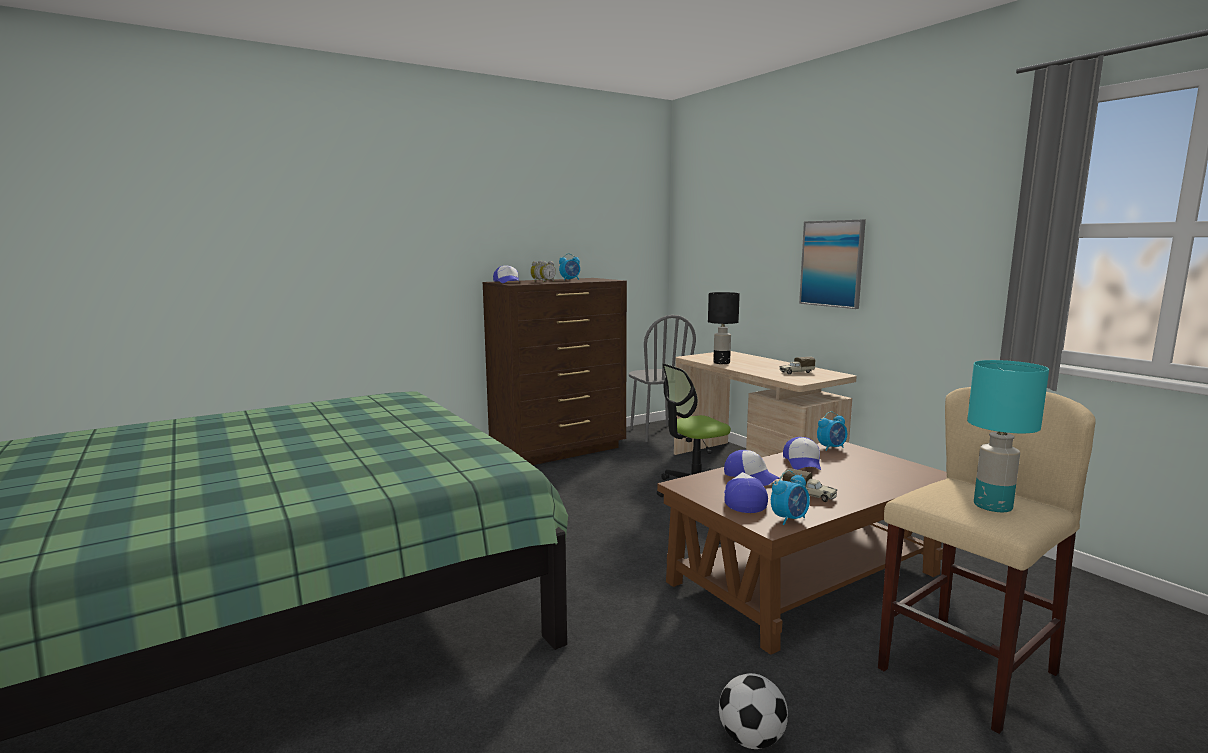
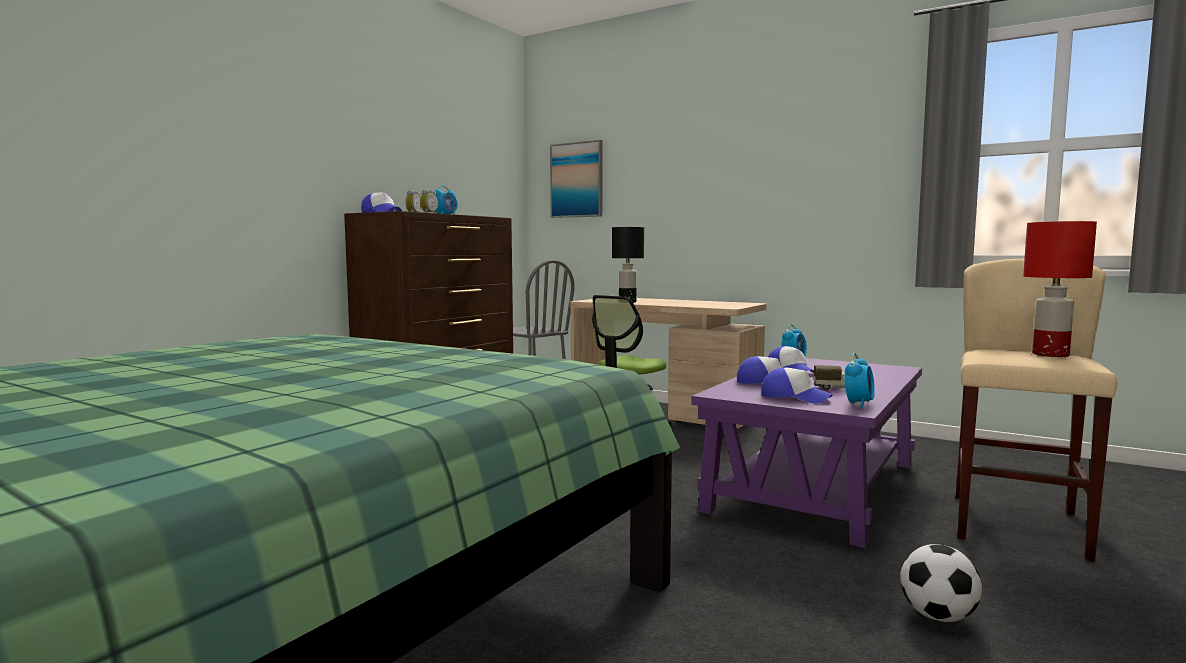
camera: 25 degrees left, 5 degrees down
(743, 500) = (794, 397): cap -> cap turned 150 degrees clockwise
(796, 372) = (711, 303): toy truck -> none
(804, 577) = (814, 485): brown coffee table -> purple coffee table
(832, 263) = (731, 196): picture -> picture (577, 180)
(994, 506) = (1051, 355): turquoise table lamp -> red table lamp

